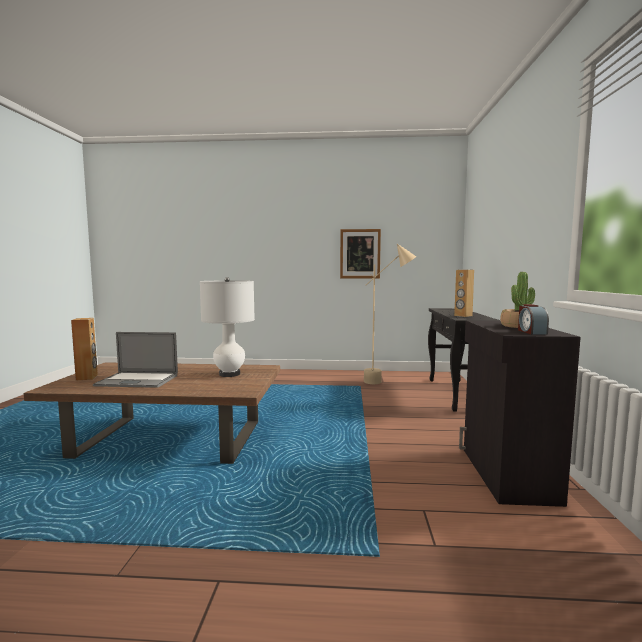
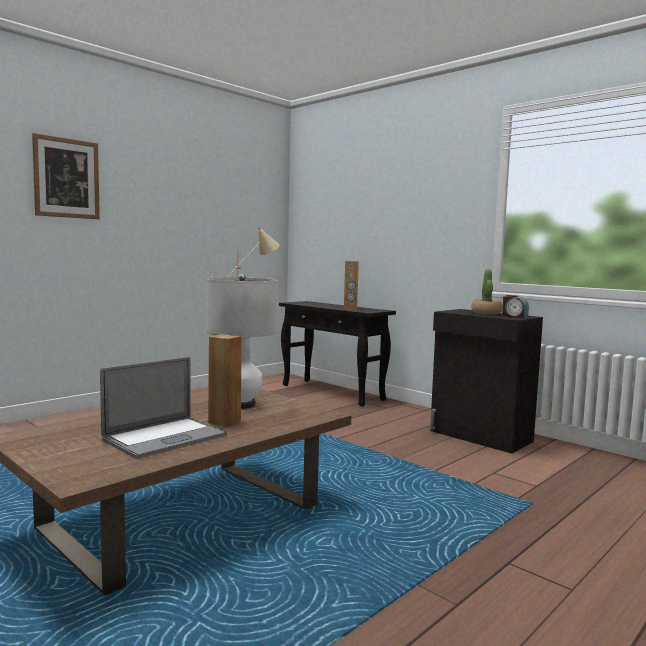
camera: 50 degrees left, 0 degrees up
(87, 377) = (69, 456): brown speaker -> brown speaker (224, 421)
(360, 254) = (190, 235): picture -> picture (66, 178)

